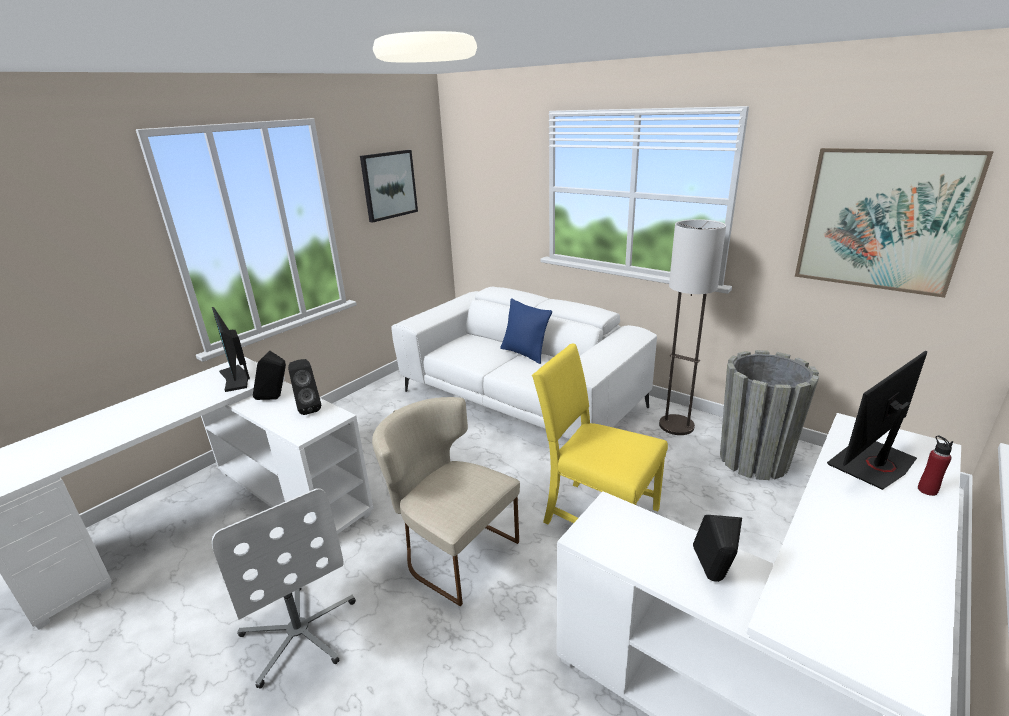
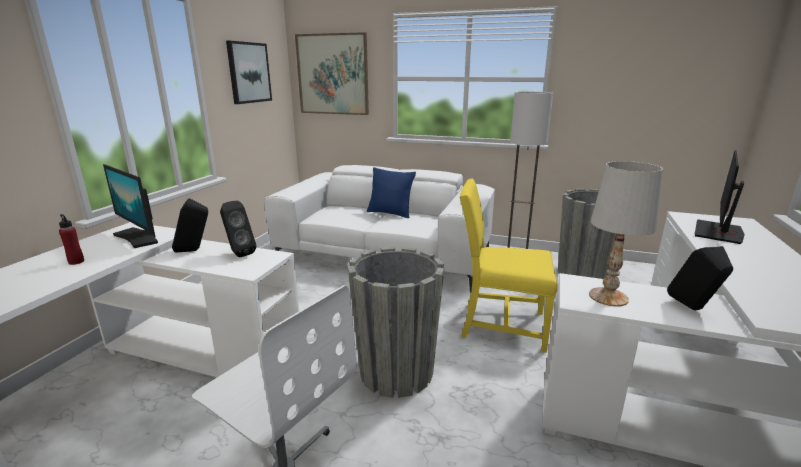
camera: 20 degrees left, 5 degrees down
(452, 550) = (396, 372): beige chair -> grey planter
(626, 537) = (608, 297): none -> white table lamp
(882, 220) = (654, 85): picture -> picture (332, 74)
(927, 490) = (763, 241): red bottle -> red bottle (76, 262)

